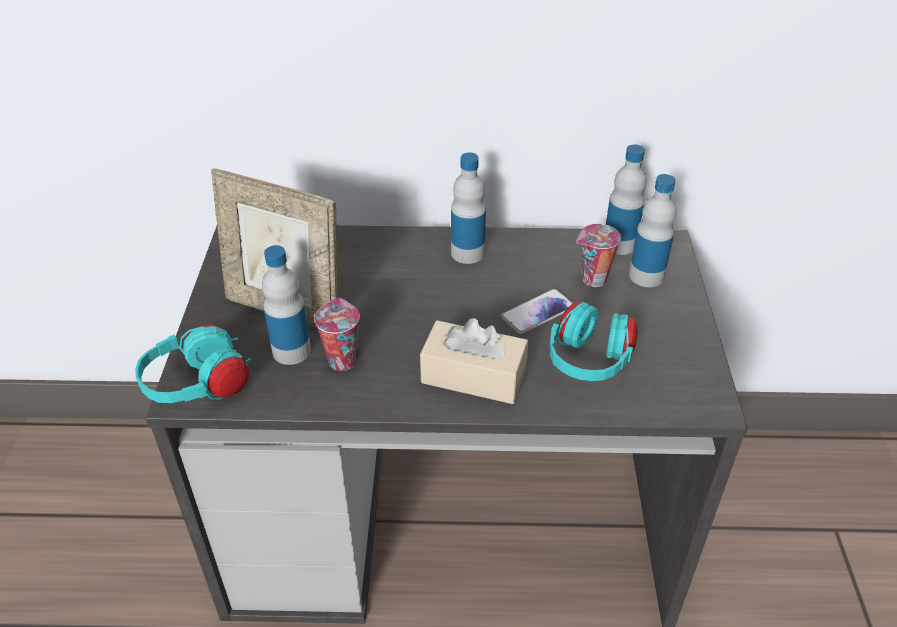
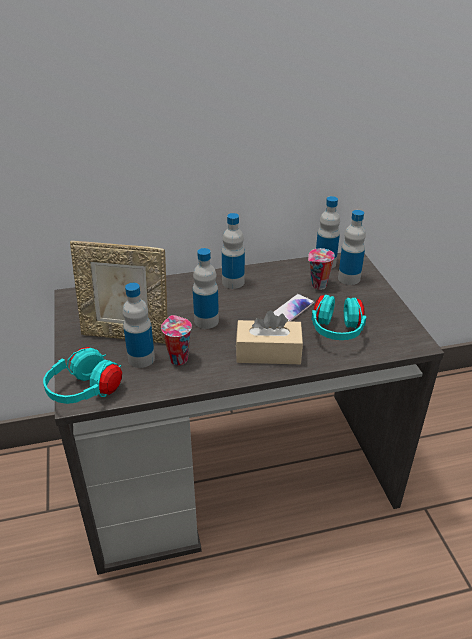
camera: 15 degrees left, 5 degrees down
(404, 308) = (206, 321): none -> bottle

